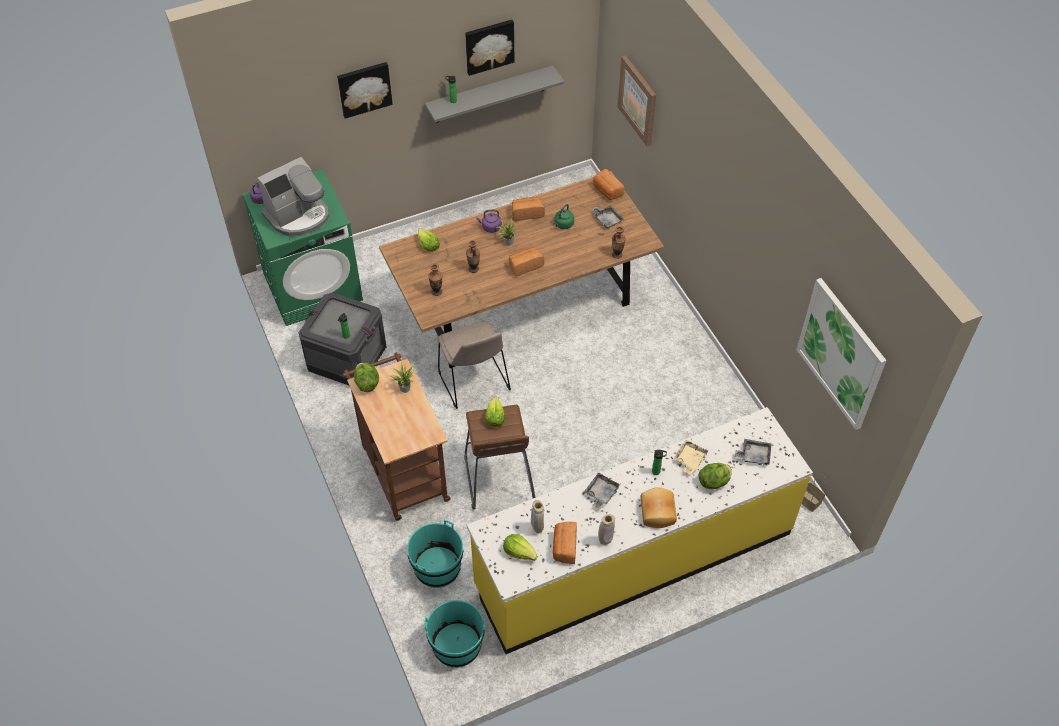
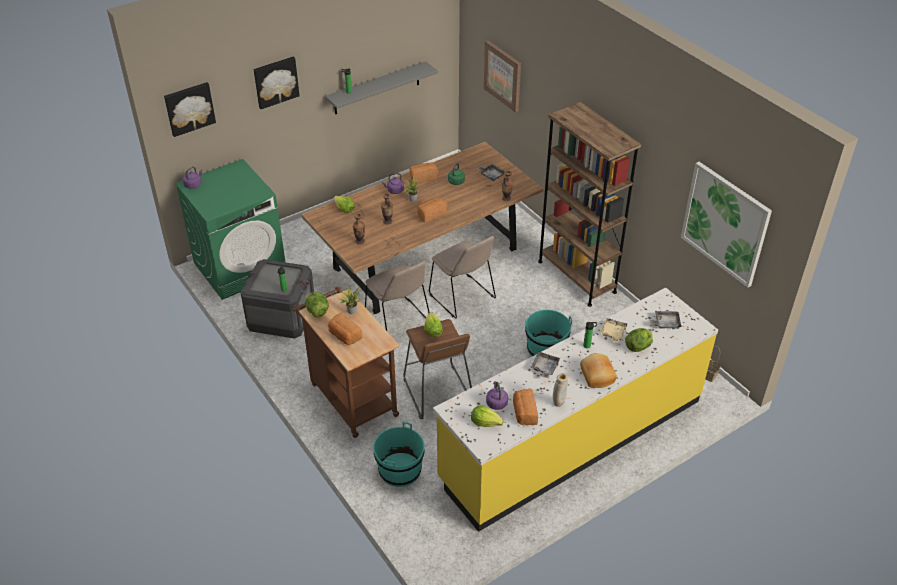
camera: 10 degrees left, 10 degrees down
(298, 216) = (229, 194): coffee machine -> none
(457, 645) = (432, 531): turquoise bucket -> turquoise bucket (545, 349)
(489, 46) = (375, 42): picture -> picture (189, 108)
(537, 529) = (496, 402): beige vase -> purple kettle
(553, 360) = (463, 297): none -> beige chair
(607, 191) = (485, 155): bread -> bread (344, 336)
(690, 351) = (576, 276): none -> brown bookcase

